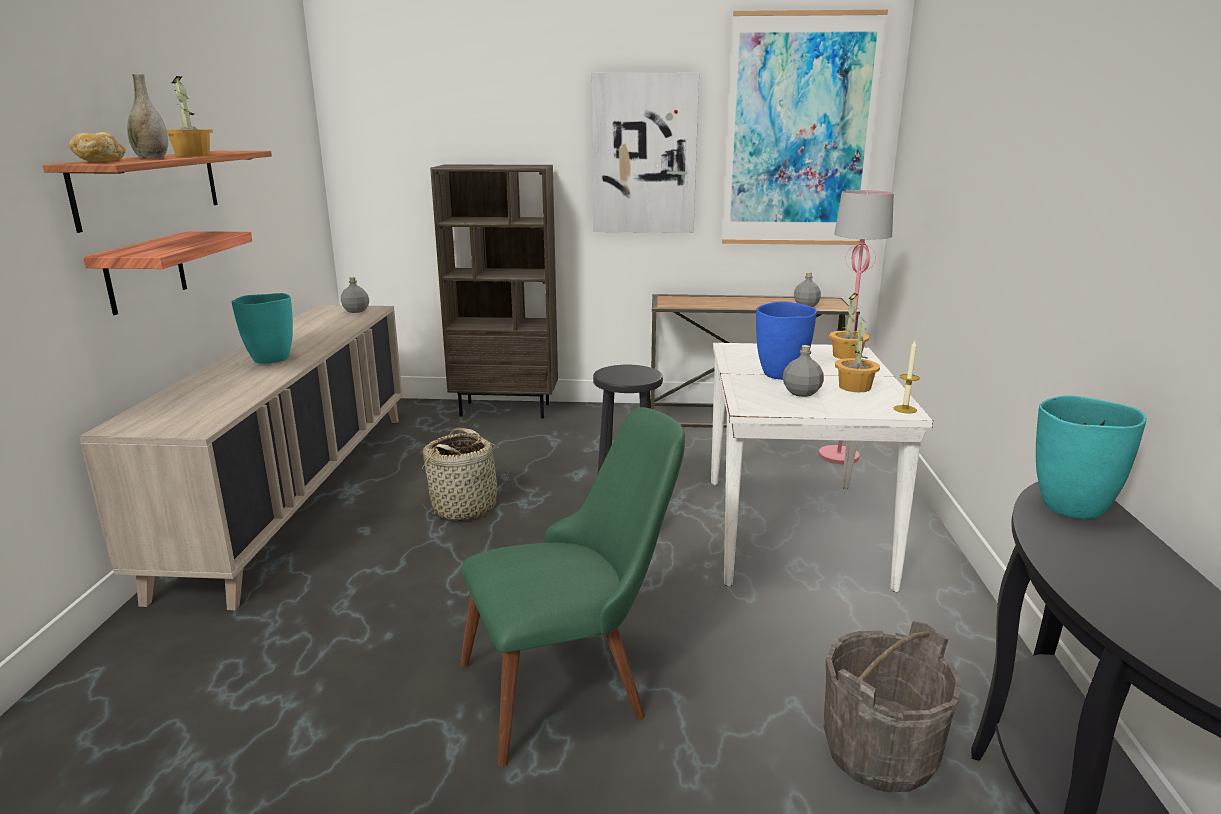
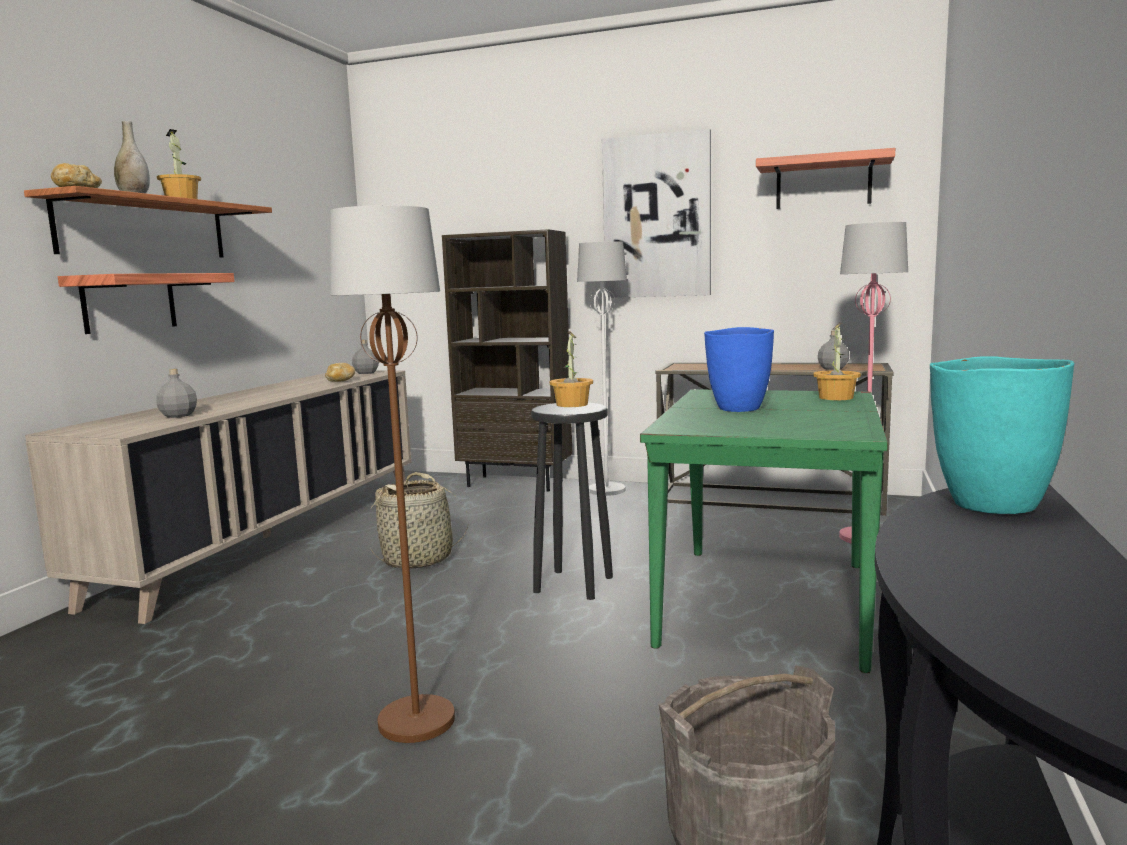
camera: 15 degrees right, 10 degrees down
(270, 359) = (248, 397): turquoise vase -> none
(343, 327) = (340, 381): none -> bread
(573, 683) = (417, 721): green chair -> brown floor lamp
(597, 414) = (607, 490): none -> white floor lamp
(792, 528) = (766, 600): white dining table -> green dining table
(799, 132) = (823, 183): picture -> shelf
(801, 393) = (745, 420): grey bottle -> grey bottle (178, 415)
(854, 387) = (815, 417): potted plant -> potted plant (571, 404)
(905, 409) = (860, 433): candle -> none

